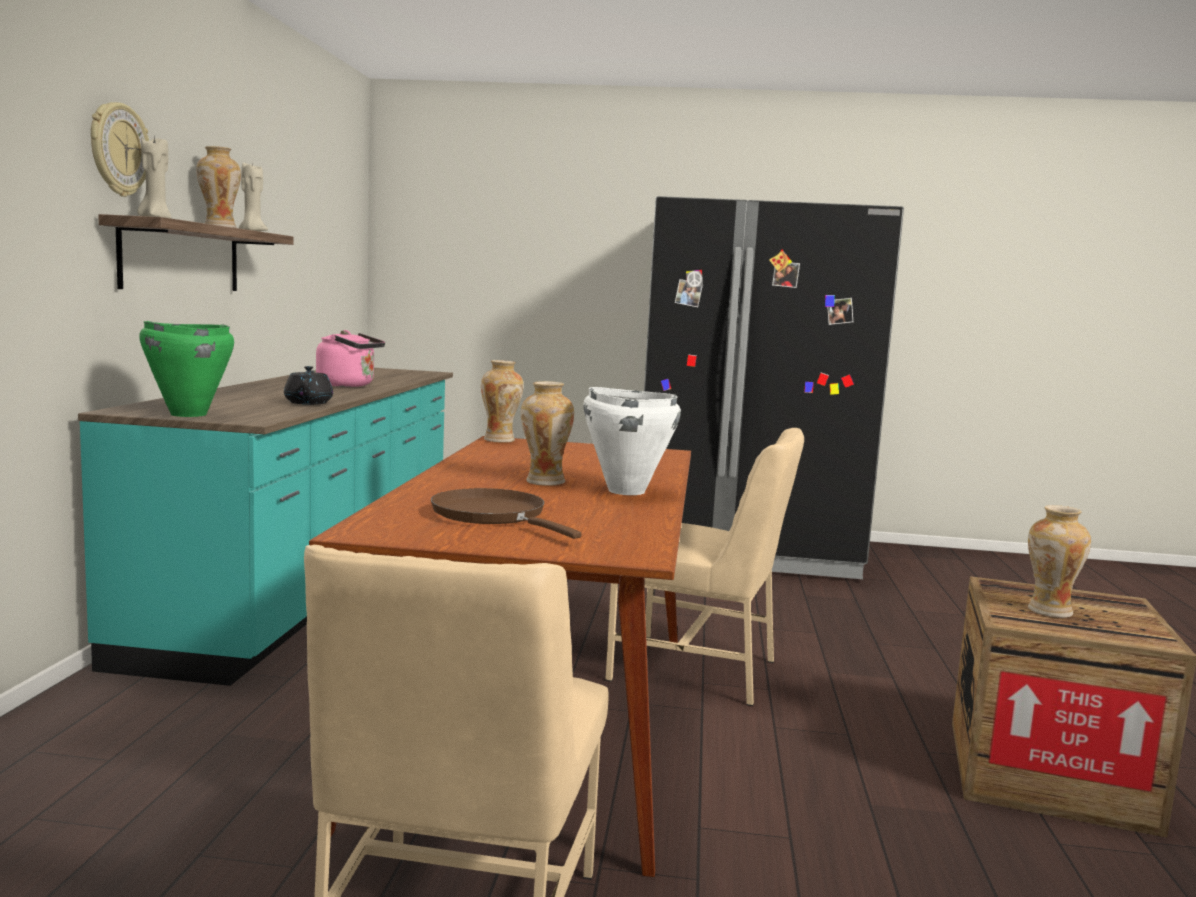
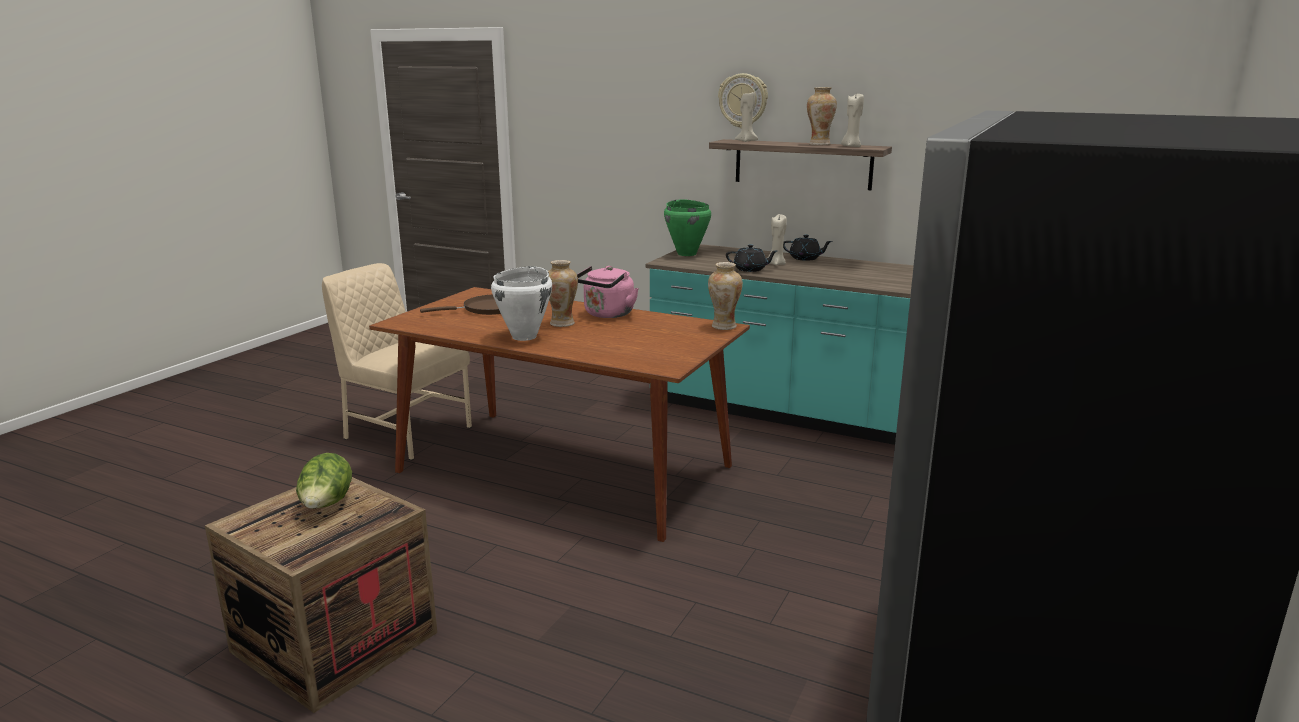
camera: 110 degrees right, 10 degrees up
(233, 391) = (805, 258): none -> black teapot
(271, 397) = (776, 264): none -> beige candle
(349, 385) = (874, 278): pink kettle -> pink kettle (607, 314)
(696, 670) = (608, 538): beige chair -> none
(1049, 611) = (326, 506): vase -> lettuce

